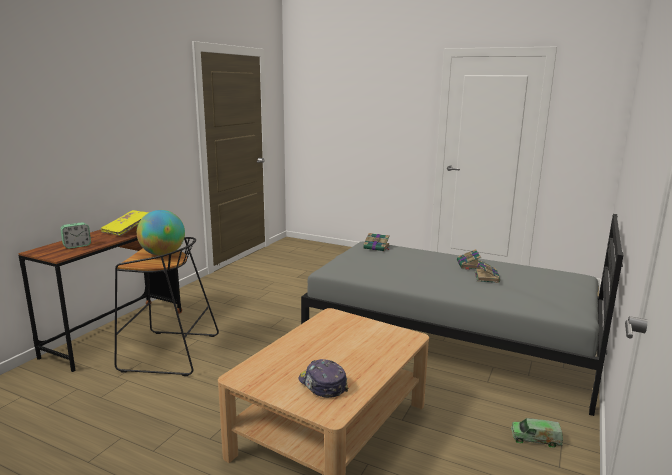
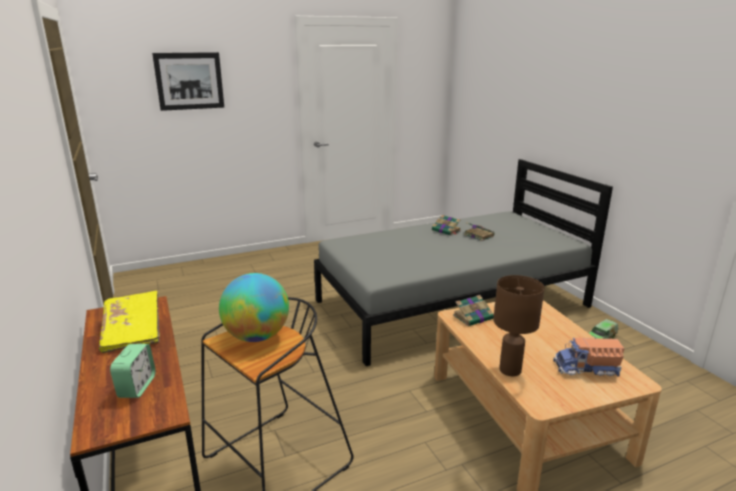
camera: 50 degrees left, 5 degrees up
(276, 353) = (509, 369): none -> brown table lamp
(322, 385) = (587, 369): cap -> toy truck
(352, 102) = (189, 81): none -> picture
(377, 247) = (354, 242): book -> book (473, 317)

